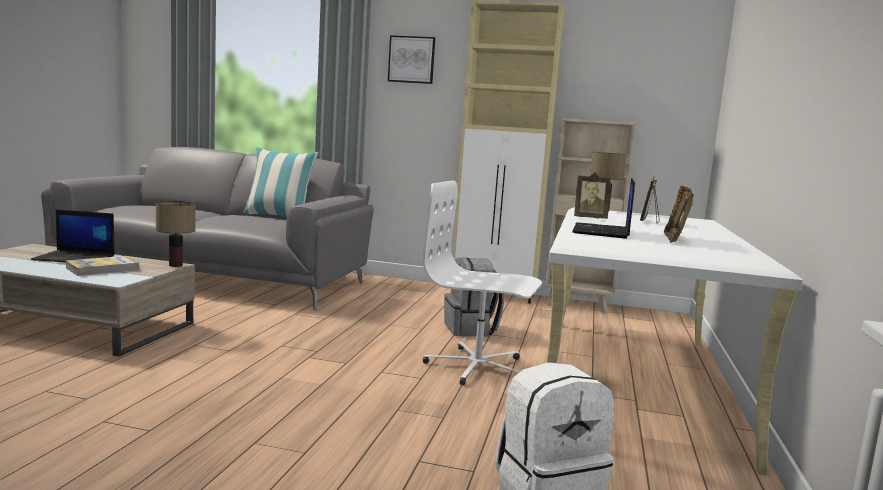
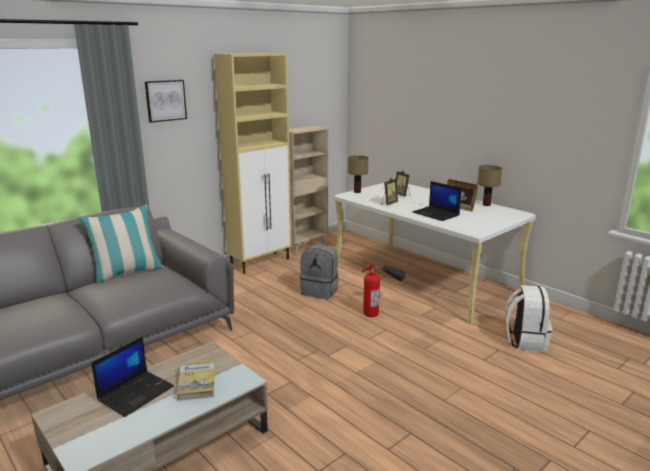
camera: 55 degrees left, 10 degrees up
(175, 265) = (210, 349): table lamp -> table lamp (486, 205)
(477, 367) = (381, 309): white office chair -> fire extinguisher

